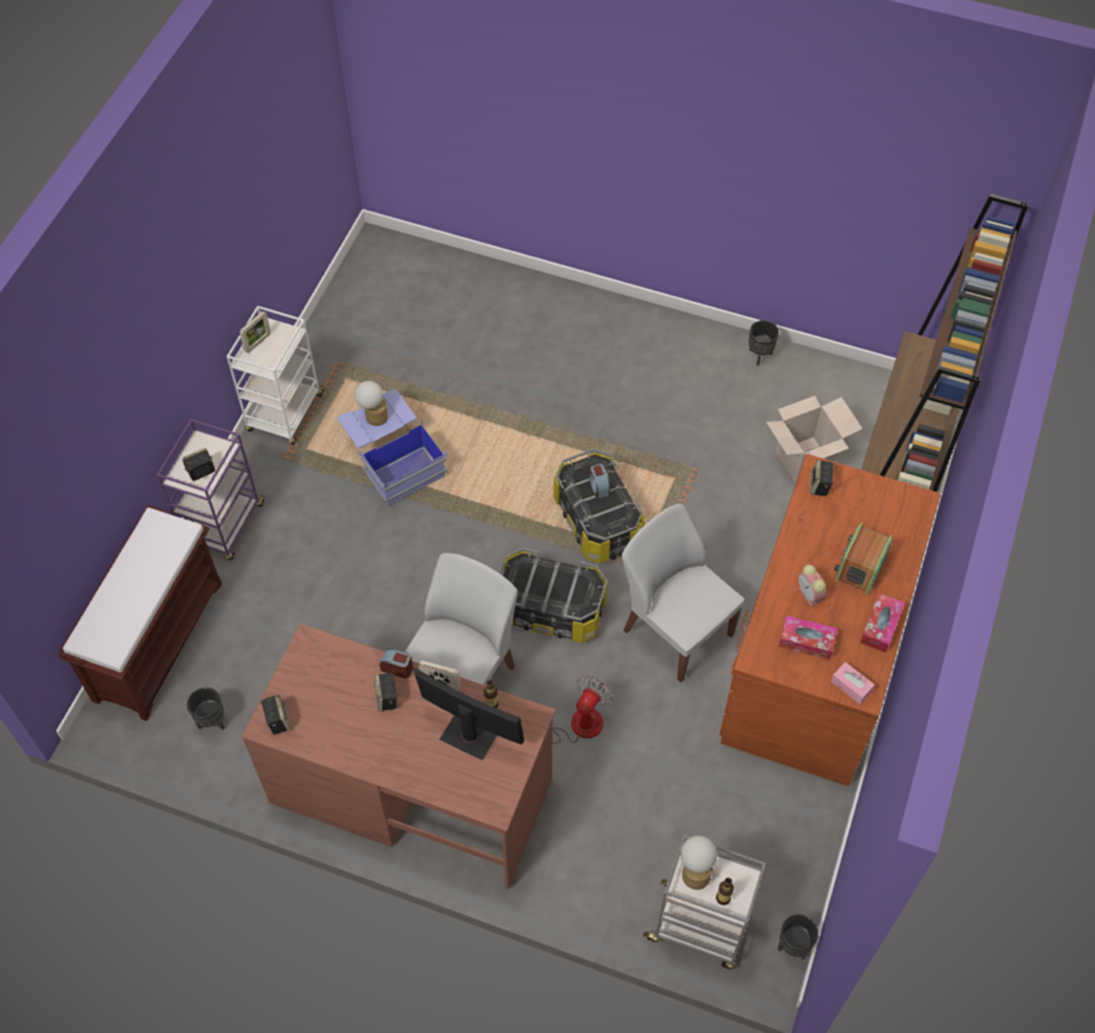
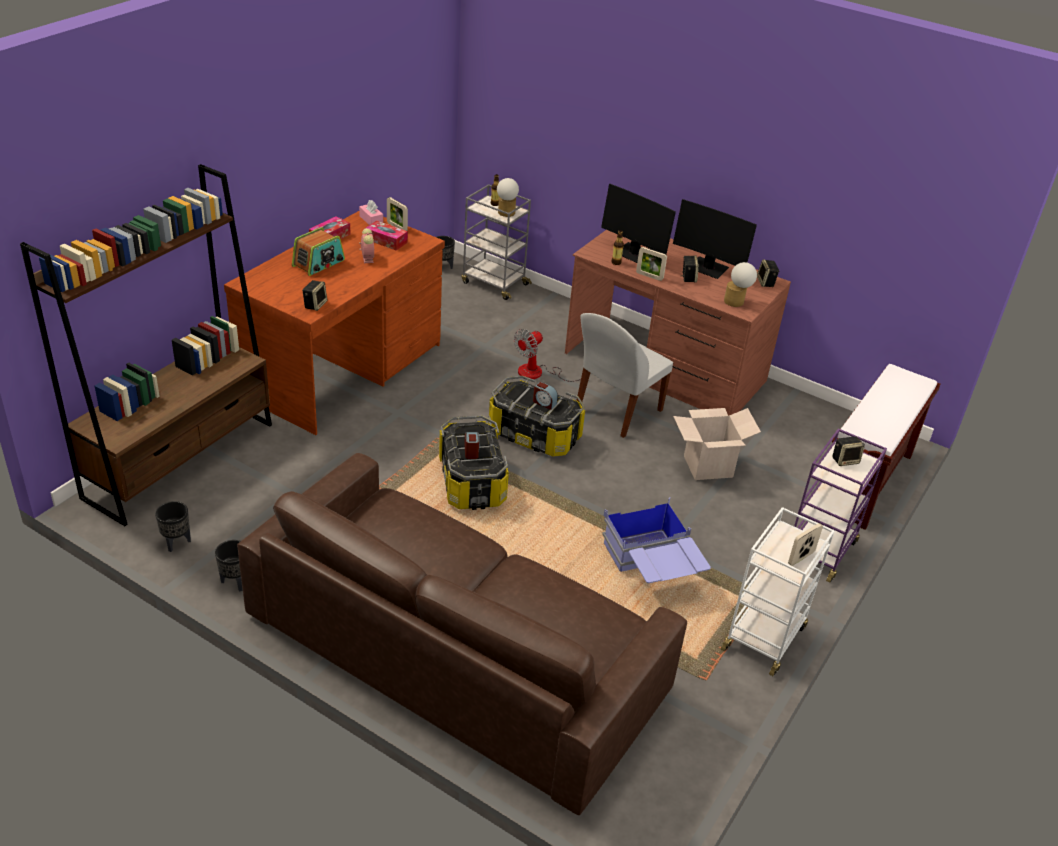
camera: 170 degrees left, 20 degrees down
(211, 722) = (813, 427): black planter -> black planter (177, 542)
(361, 730) = (708, 268): none -> monitor
(373, 416) = (672, 565): table lamp -> table lamp (736, 302)
(397, 668) = (679, 288): alarm clock -> alarm clock (544, 402)
(548, 339) = (457, 651): none -> brown sofa
(676, 630) = (439, 404): white chair -> none
(805, 460) = (258, 485): cardboard box -> cardboard box (708, 466)
(809, 680) = (397, 227): none -> picture frame

